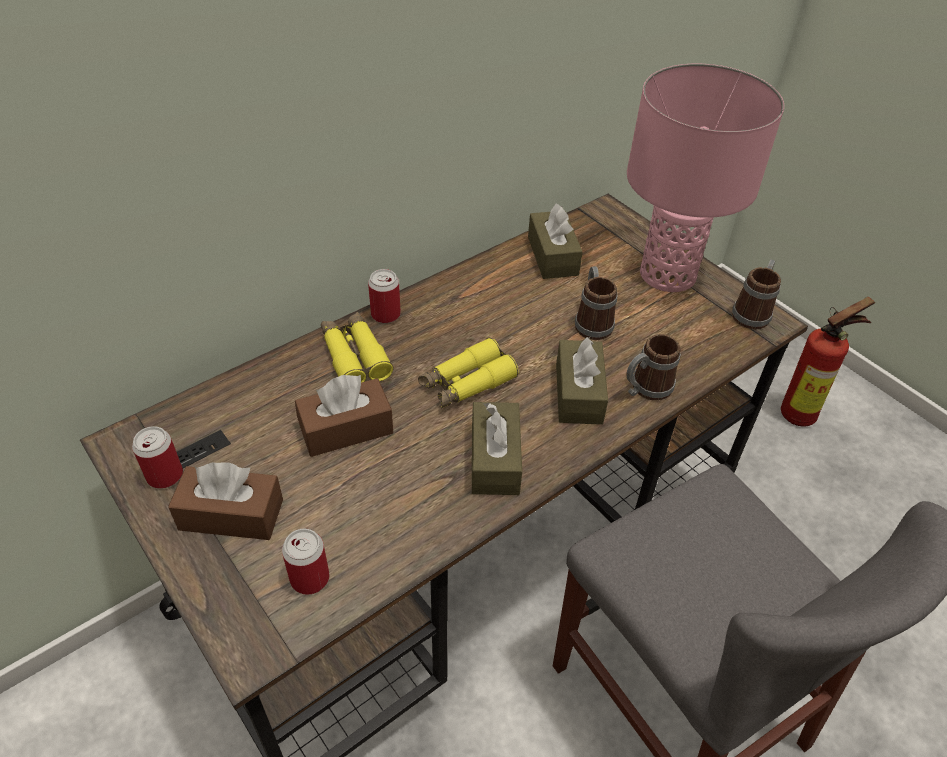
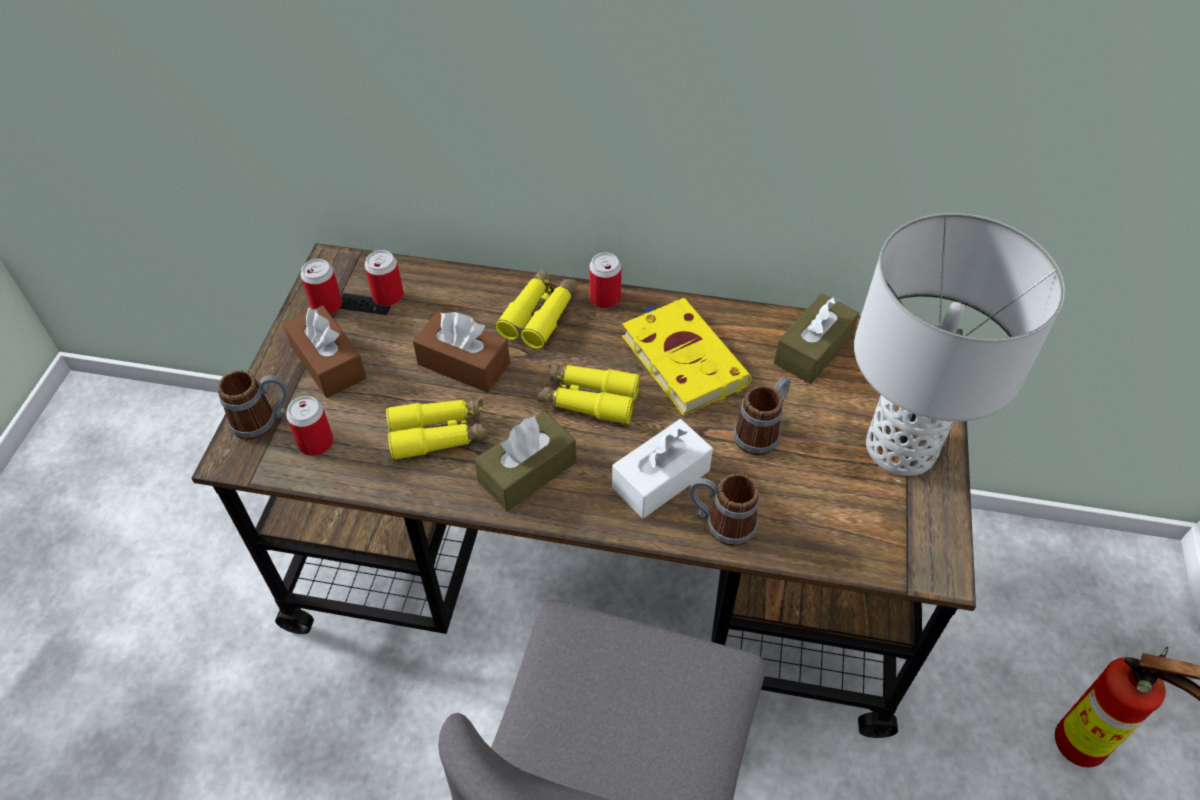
camera: 50 degrees right, 5 degrees up
(213, 429) = (388, 296): none -> can
(398, 488) = (439, 434): none -> yellow binoculars
(487, 315) = (681, 358): none -> yellow book
(578, 393) = (661, 479): brown tissue box -> white tissue box
(666, 274) = (899, 446): pink table lamp -> white table lamp
(752, 312) = (934, 546): mug -> mug (263, 420)

